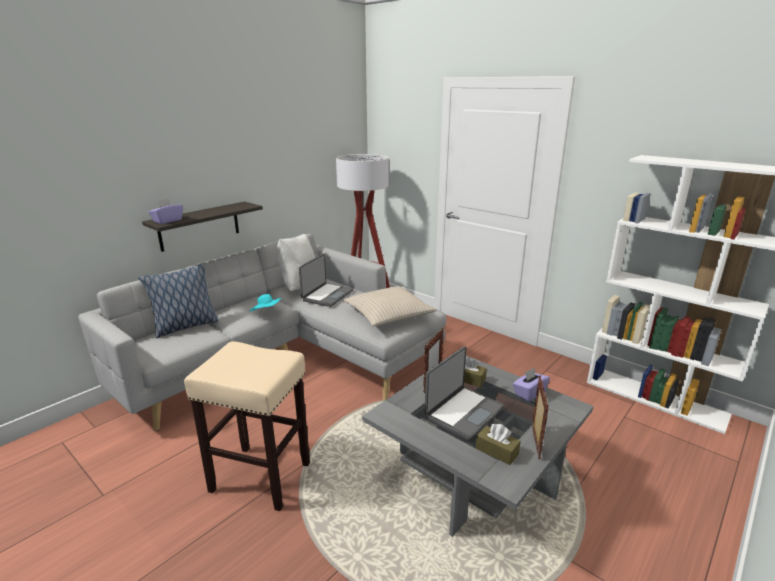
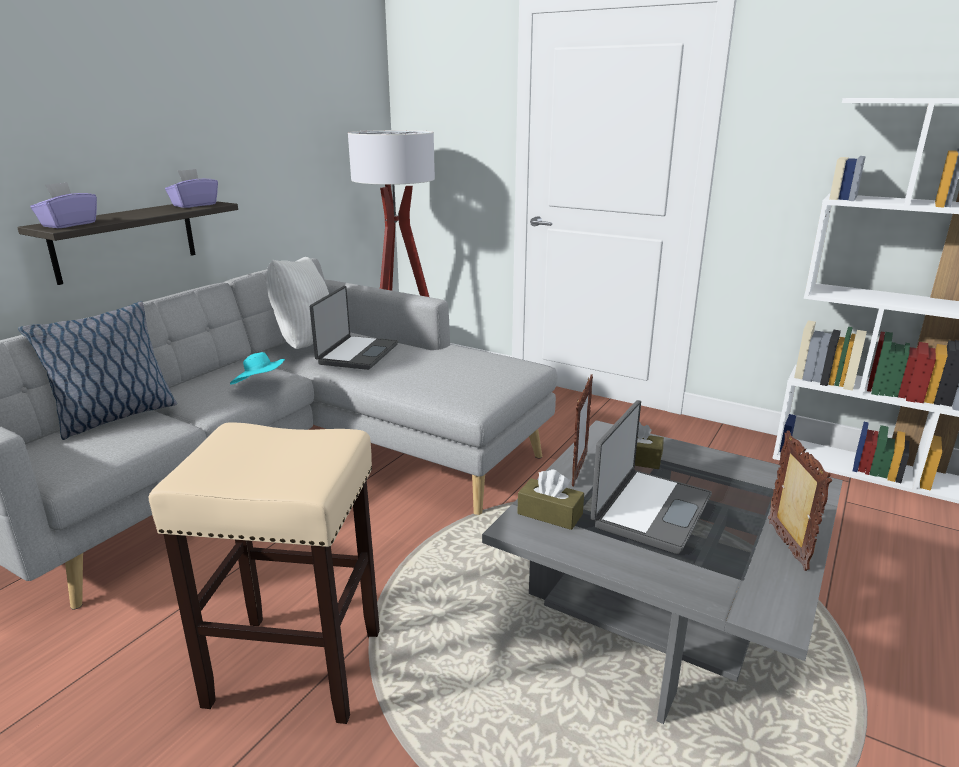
camera: 10 degrees left, 0 degrees up
(388, 315) = (469, 374): beige pillow -> none
(497, 451) = (732, 565): brown tissue box -> brown tissue box (550, 514)
(529, 393) = (738, 471): purple tissue box -> purple tissue box (194, 205)

